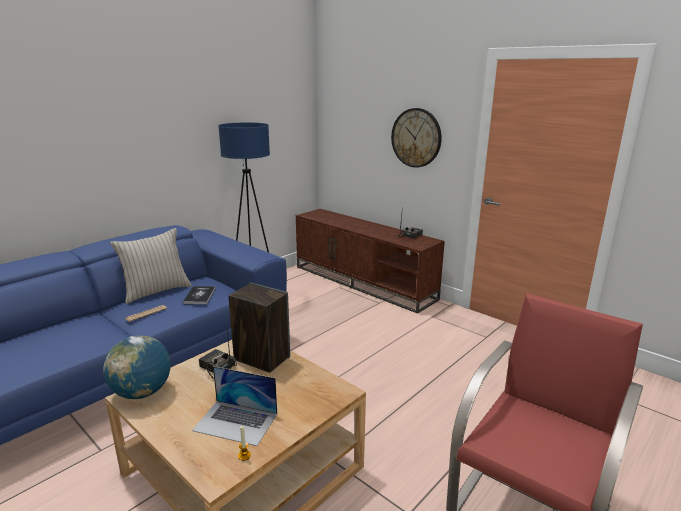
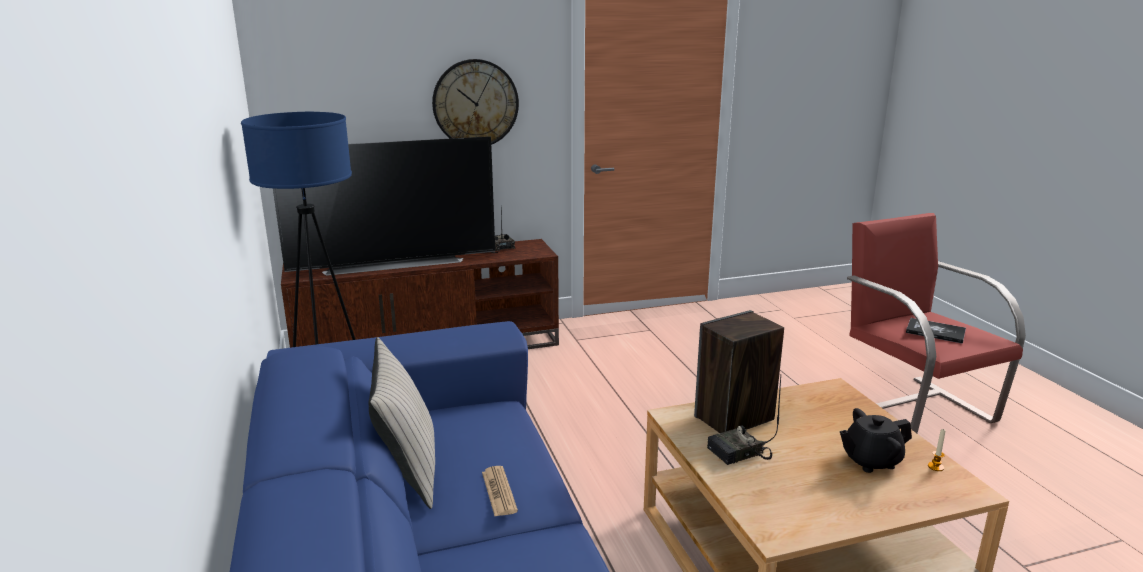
camera: 60 degrees left, 0 degrees up
(142, 393) = (771, 521): globe -> none
(199, 296) = (484, 431): book -> book (935, 332)
(236, 422) = (870, 461): laptop -> black teapot
(349, 223) = (393, 263): none -> television

